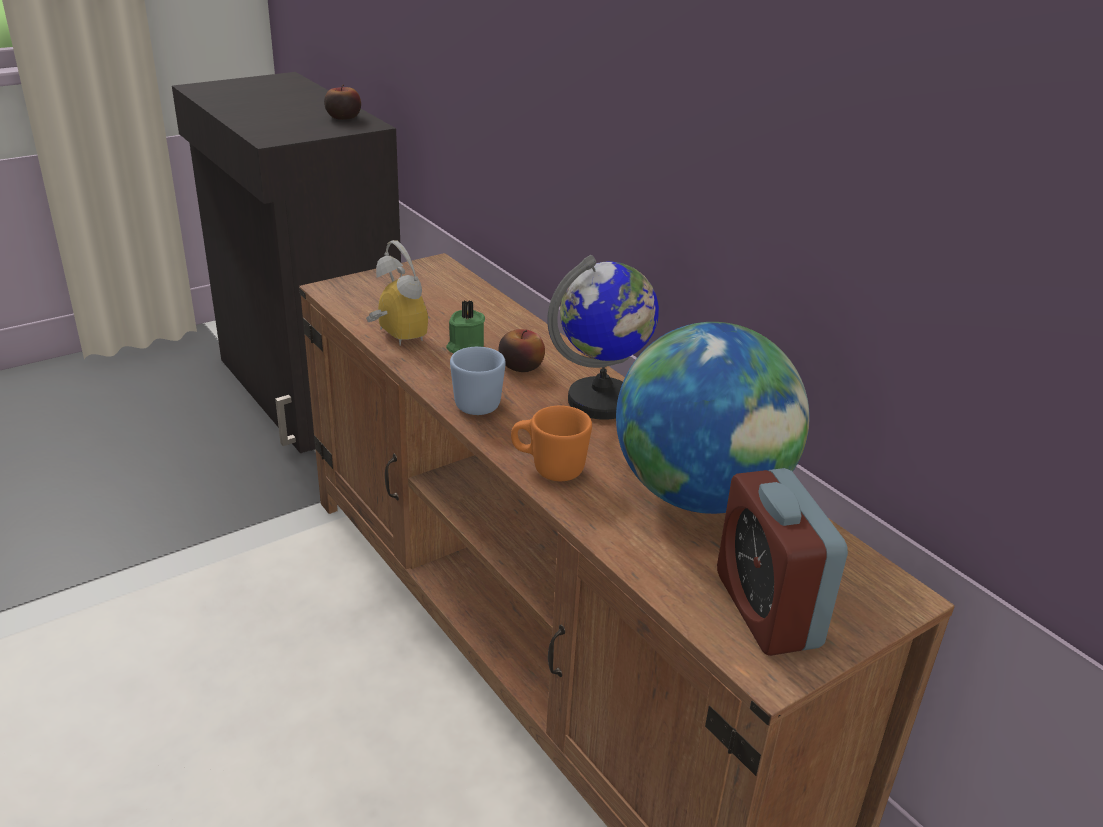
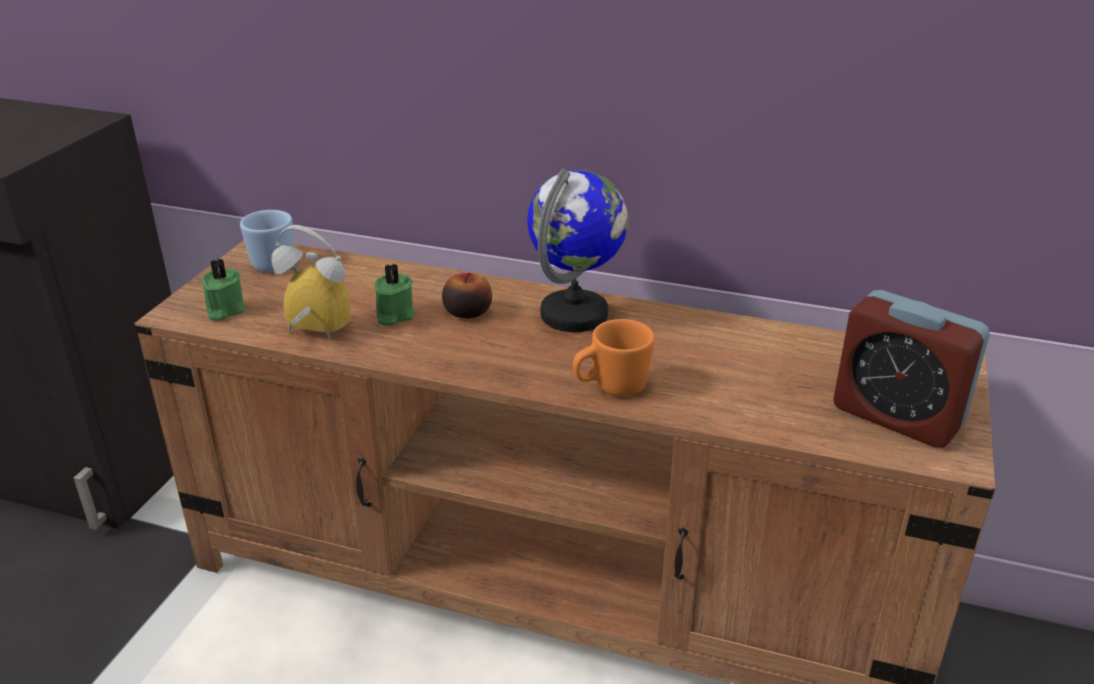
camera: 35 degrees left, 0 degrees up
(343, 117) = (50, 118): apple -> none
(361, 298) = (224, 310): none -> green candle
(478, 401) = (474, 358): blue mug -> blue mug (270, 261)
(700, 494) = (744, 354): globe -> none

